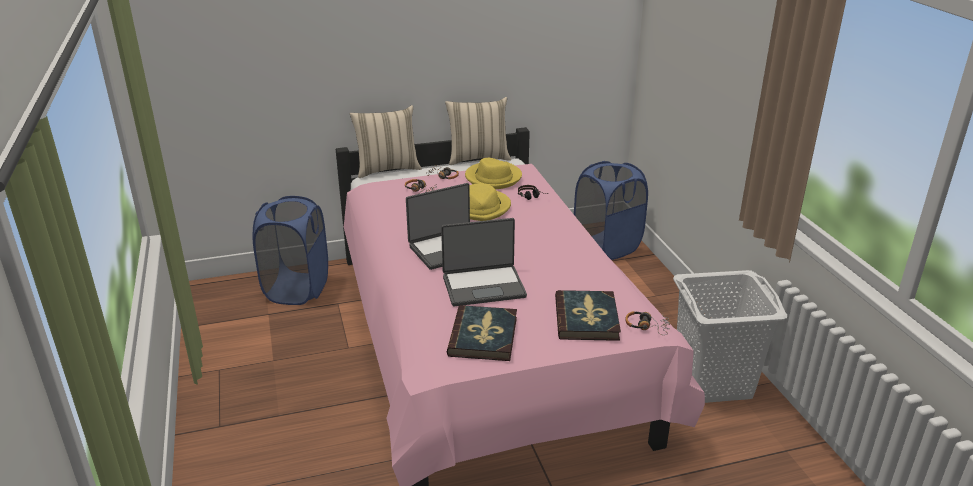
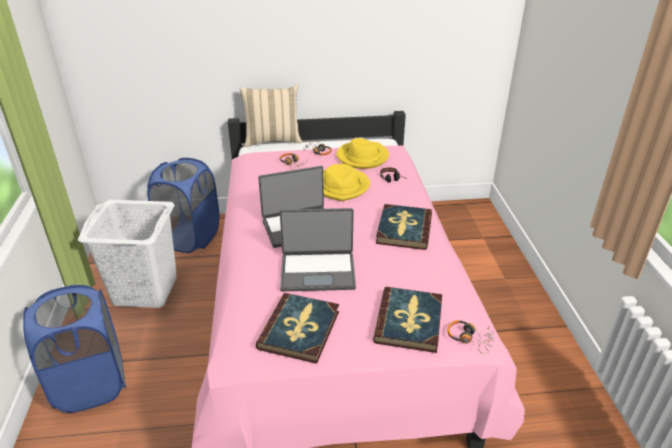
camera: 10 degrees right, 5 degrees up
(478, 158) = (356, 136): beige pillow -> none
(557, 241) = (403, 229): none -> book
(606, 246) = (469, 224): blue laundry basket -> blue laundry basket (91, 385)
(713, 382) = (545, 379): white laundry basket -> white laundry basket (145, 291)

